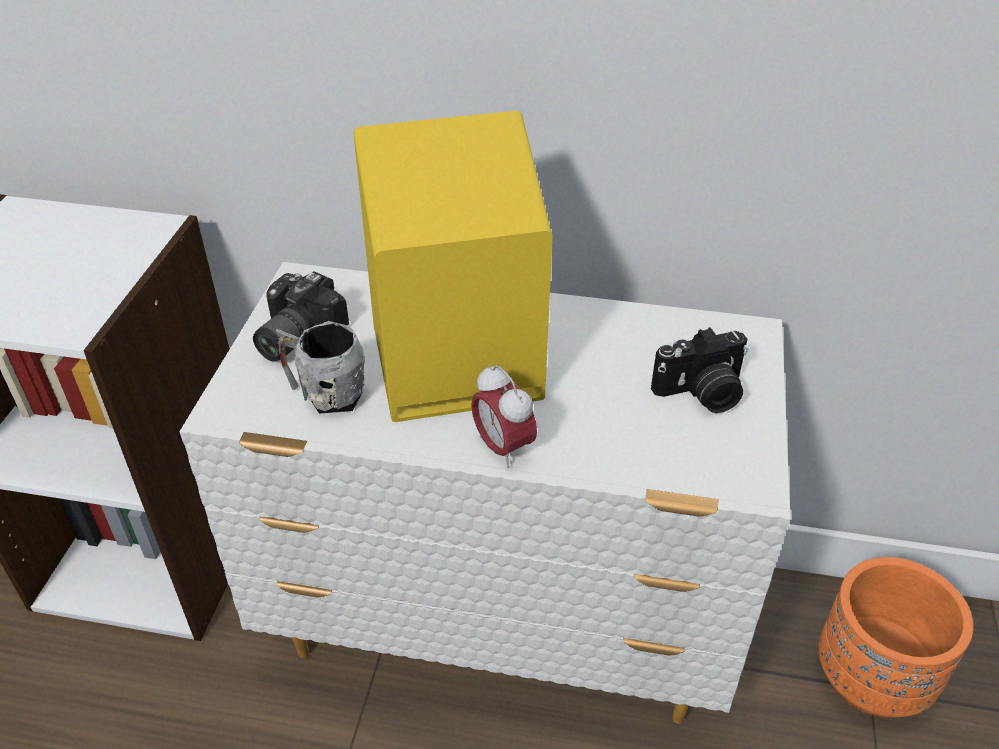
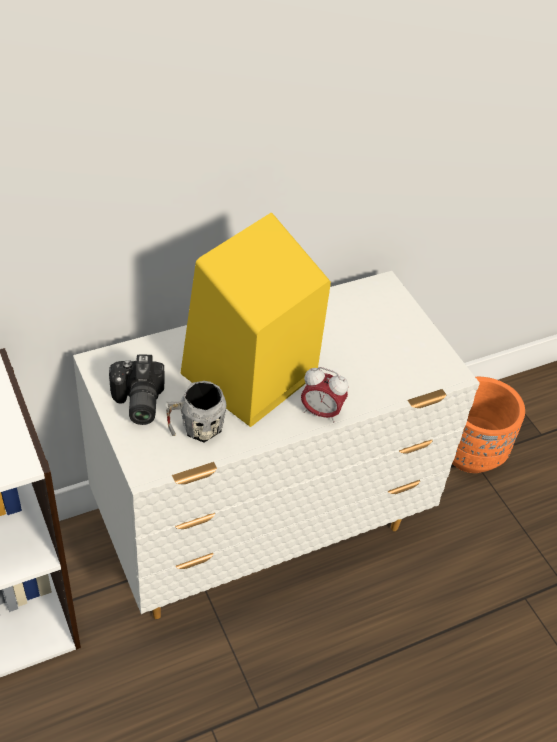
camera: 40 degrees left, 5 degrees up
(702, 393) = (389, 333): camera -> none

